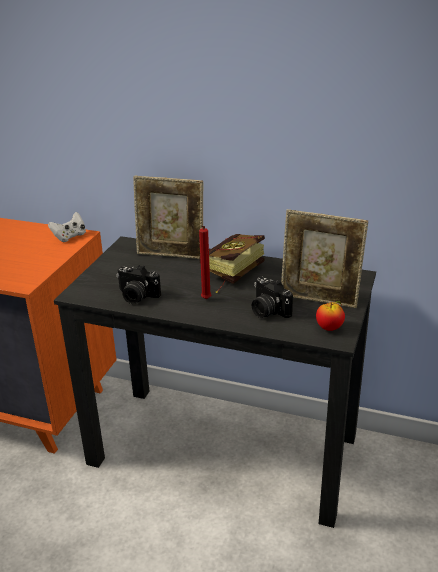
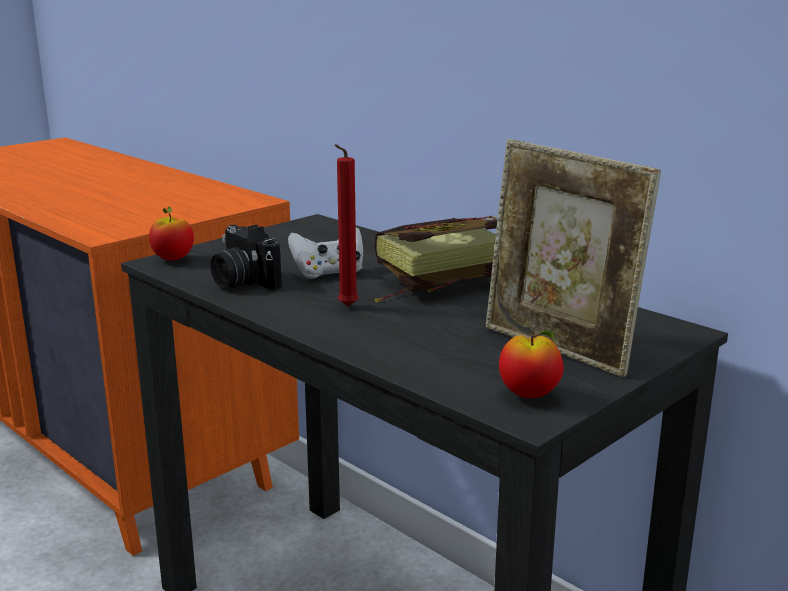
camera: 25 degrees right, 10 degrees down
(70, 237) = (238, 200): white game controller -> white game controller (329, 273)
(80, 290) = (173, 259): none -> apple
(171, 255) = (364, 245): picture frame -> none
(267, 311) = (437, 344): camera -> none

